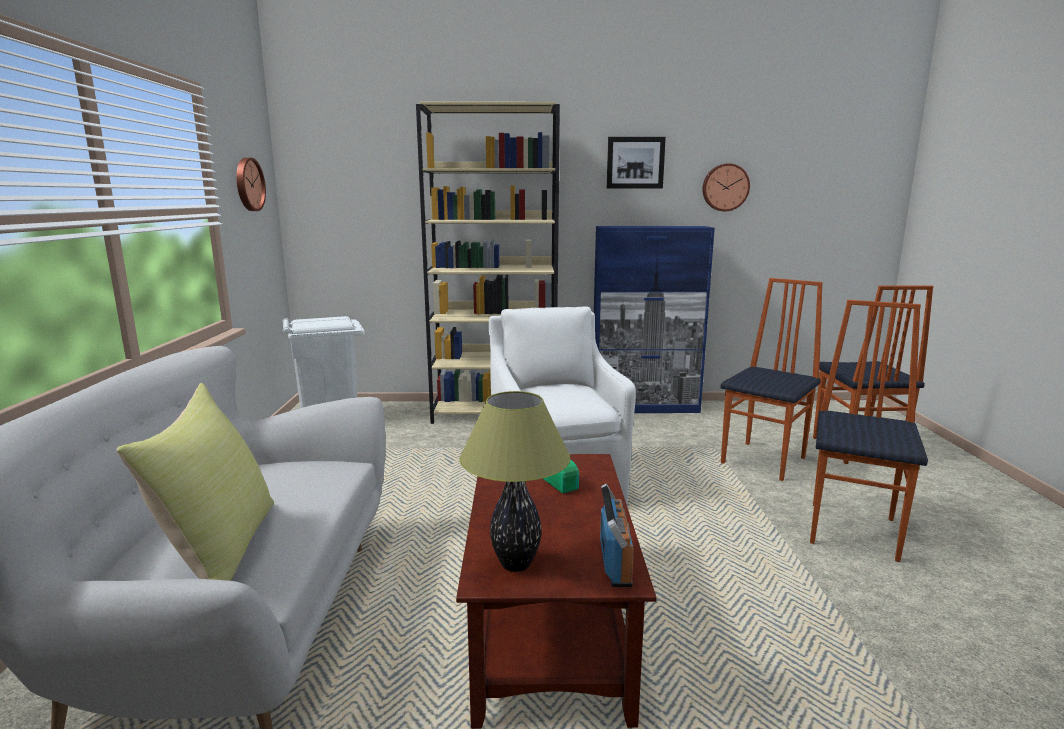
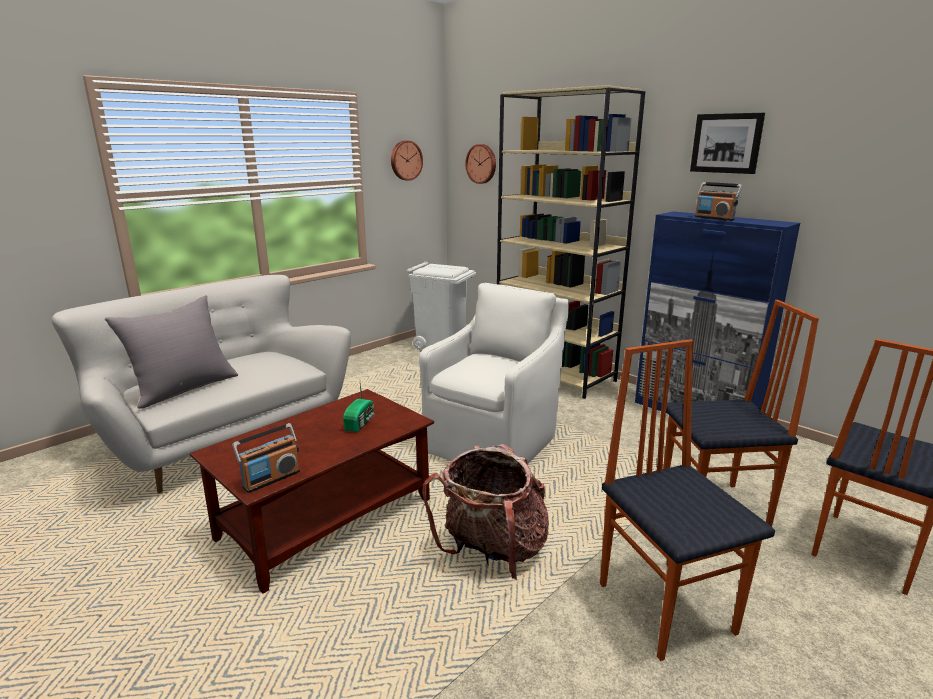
camera: 45 degrees right, 5 degrees up
(221, 549) = (184, 388): yellow pillow -> grey pillow
(516, 565) = (238, 453): table lamp -> none
(650, 226) = (714, 218): none -> radio
(718, 561) = (492, 551): none -> backpack
(725, 187) = (839, 176): wall clock -> wall clock (482, 164)
(855, 530) = (666, 606): chair -> chair turned 90 degrees counterclockwise

